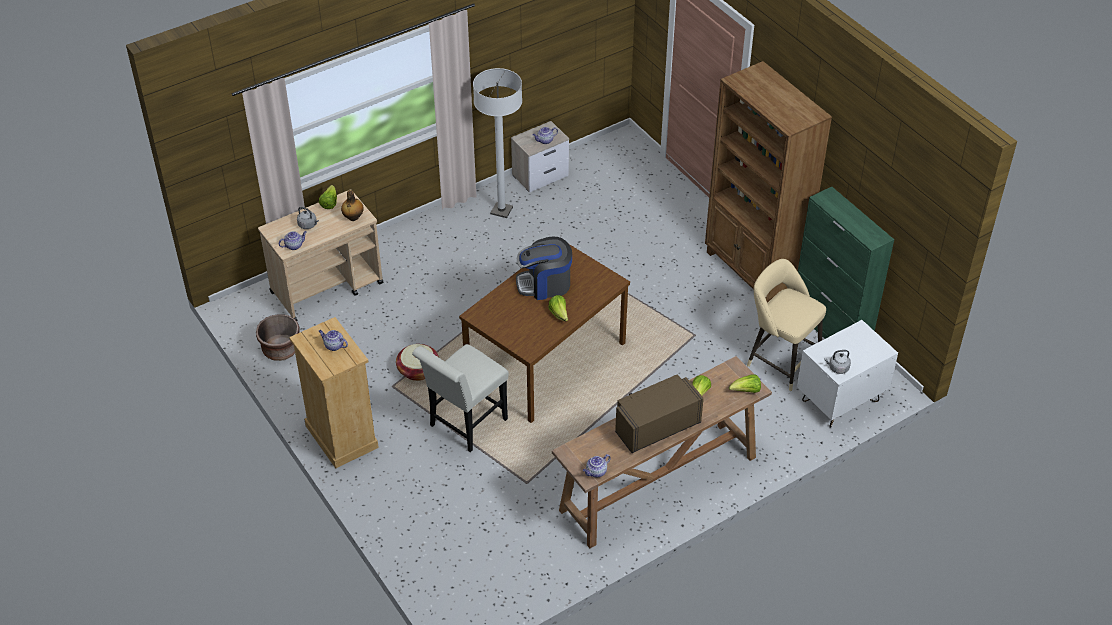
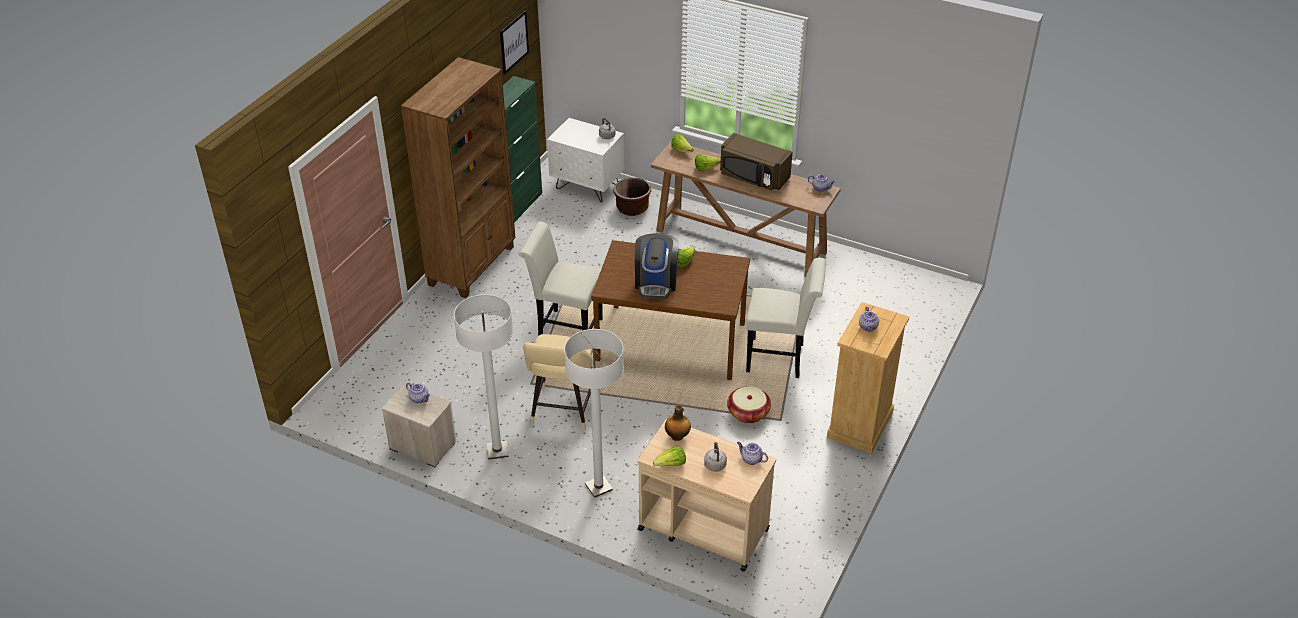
camera: 120 degrees left, 5 degrees down
(280, 349) = (807, 519): brown planter -> brown planter (632, 208)
(417, 250) = (598, 487): none -> white floor lamp
(545, 284) = (656, 282): coffee machine -> coffee machine turned 45 degrees clockwise
(617, 299) = (565, 329): none -> white chair
(780, 361) = (568, 223): beige stool -> beige stool (562, 411)
(913, 217) = (514, 42): none -> picture

